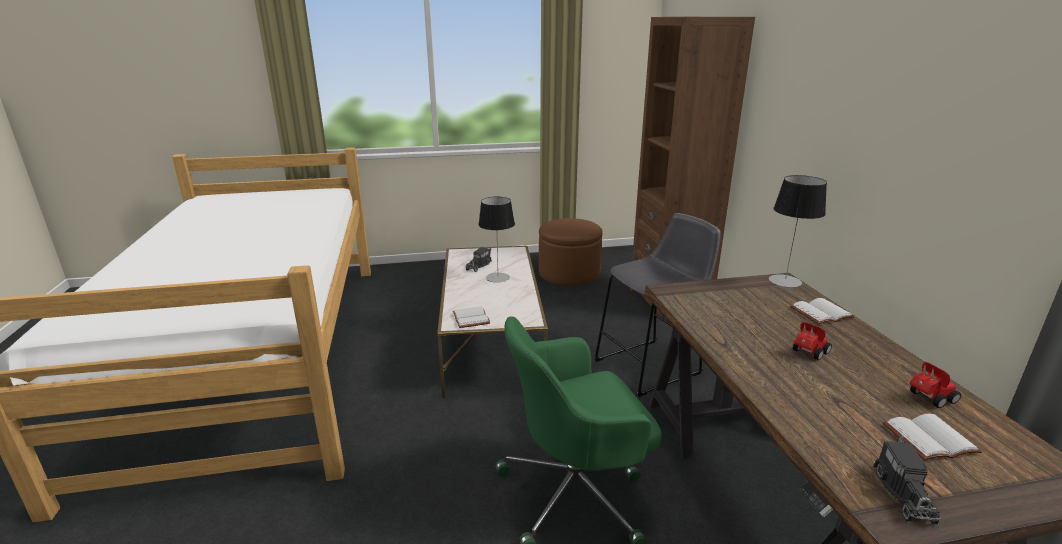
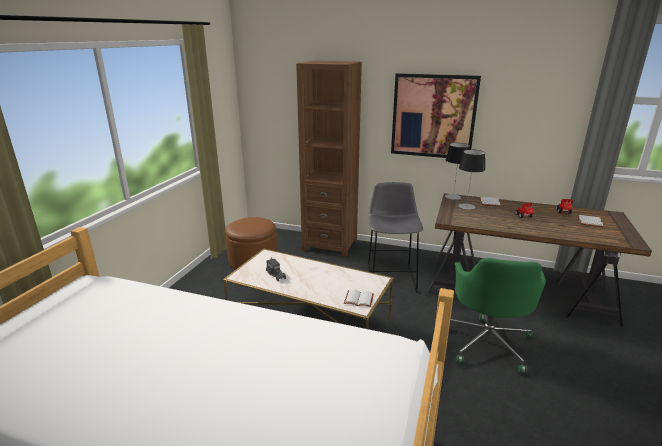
camera: 60 degrees left, 0 degrees up
(498, 277) = (305, 273): table lamp -> table lamp (466, 206)
(823, 123) = (433, 116): none -> picture
(902, 492) = (620, 237): toy truck -> none

